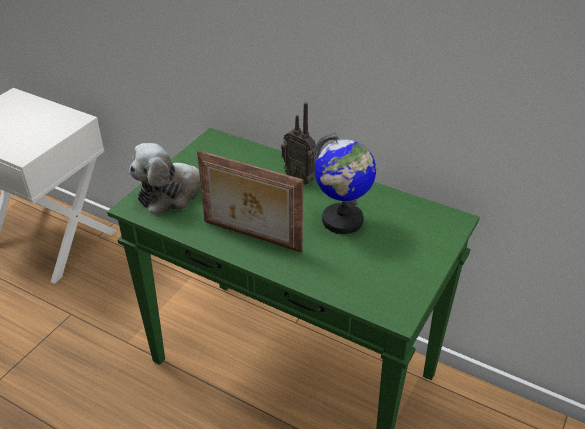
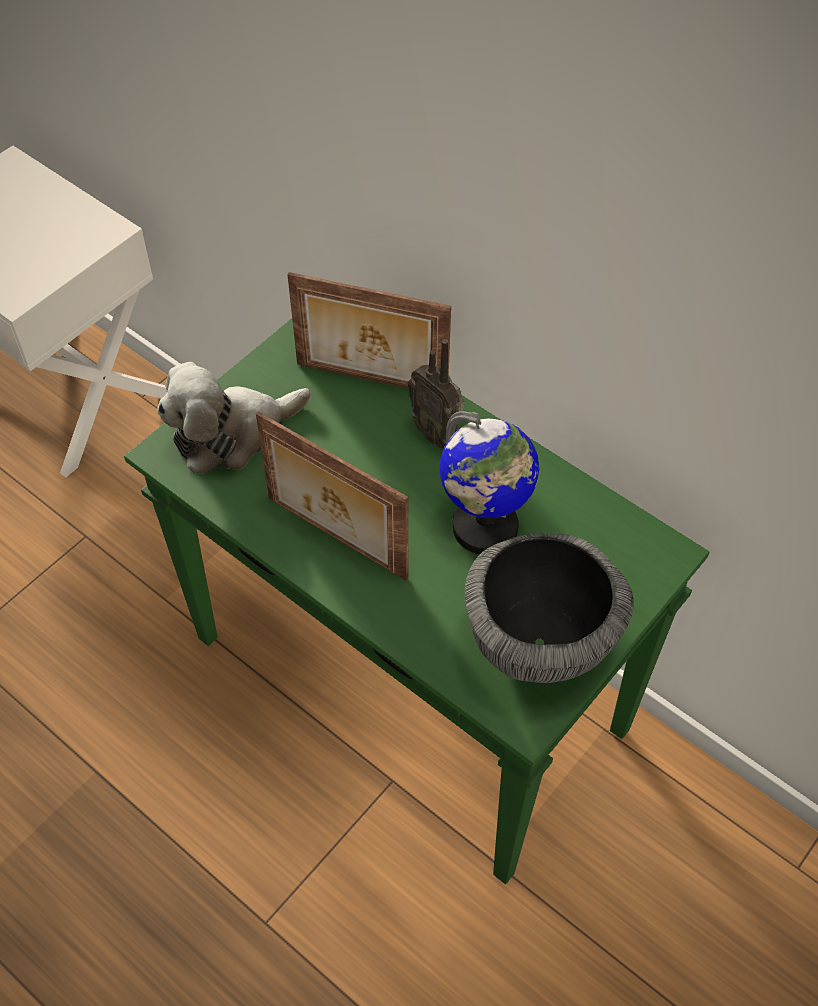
camera: 10 degrees right, 15 degrees up
(254, 159) = (370, 381): none -> picture frame
(394, 274) = (539, 645): none -> bowl

